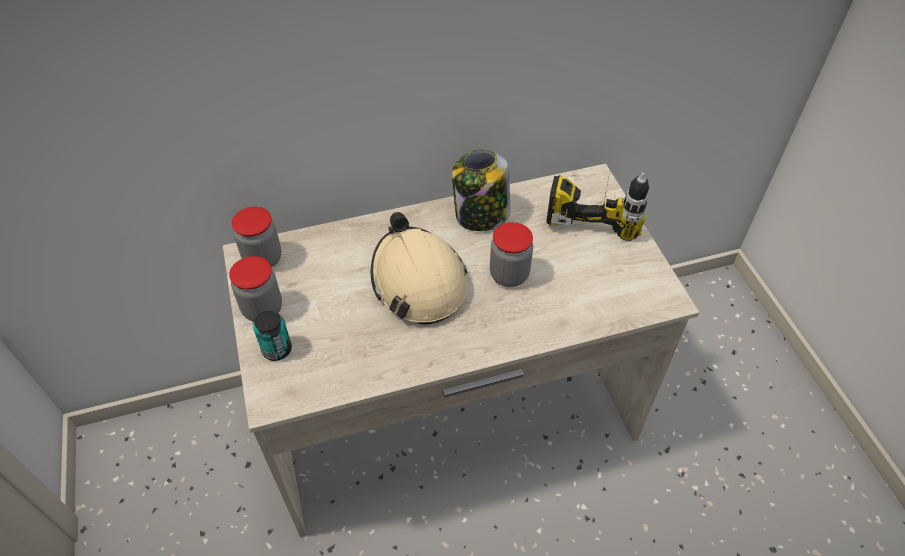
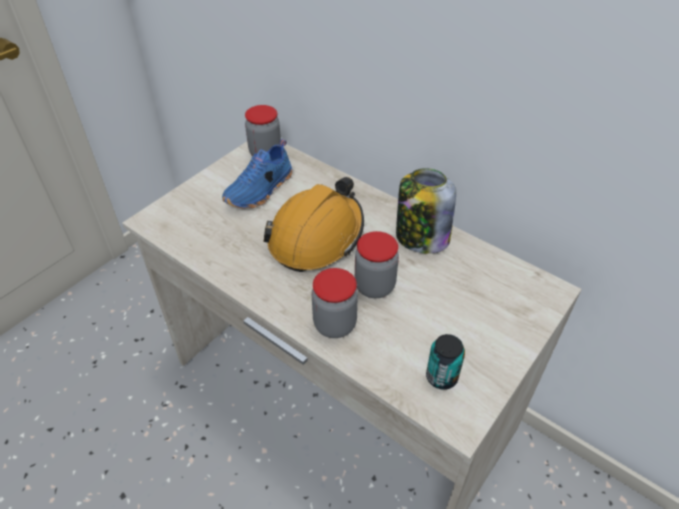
camera: 55 degrees right, 5 degrees down
(262, 309) = (223, 176): jar -> jar (335, 324)
(277, 349) = (194, 200): can -> can (441, 377)
(316, 289) = (261, 190): none -> blue shoe
(418, 281) = (316, 236): beige hard hat -> orange hard hat
(597, 206) = (518, 307): power drill -> none

